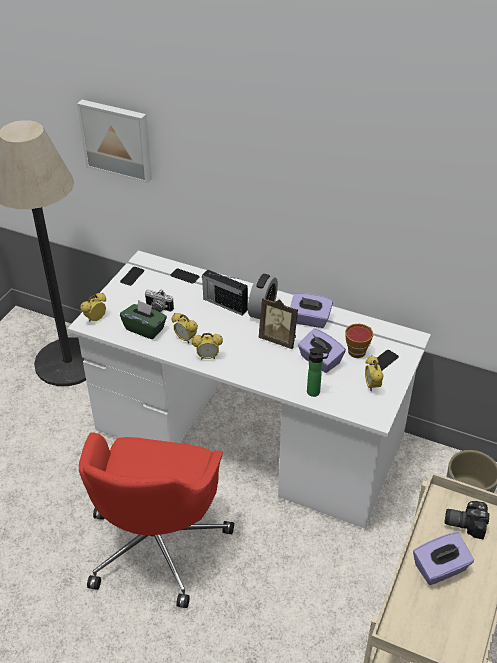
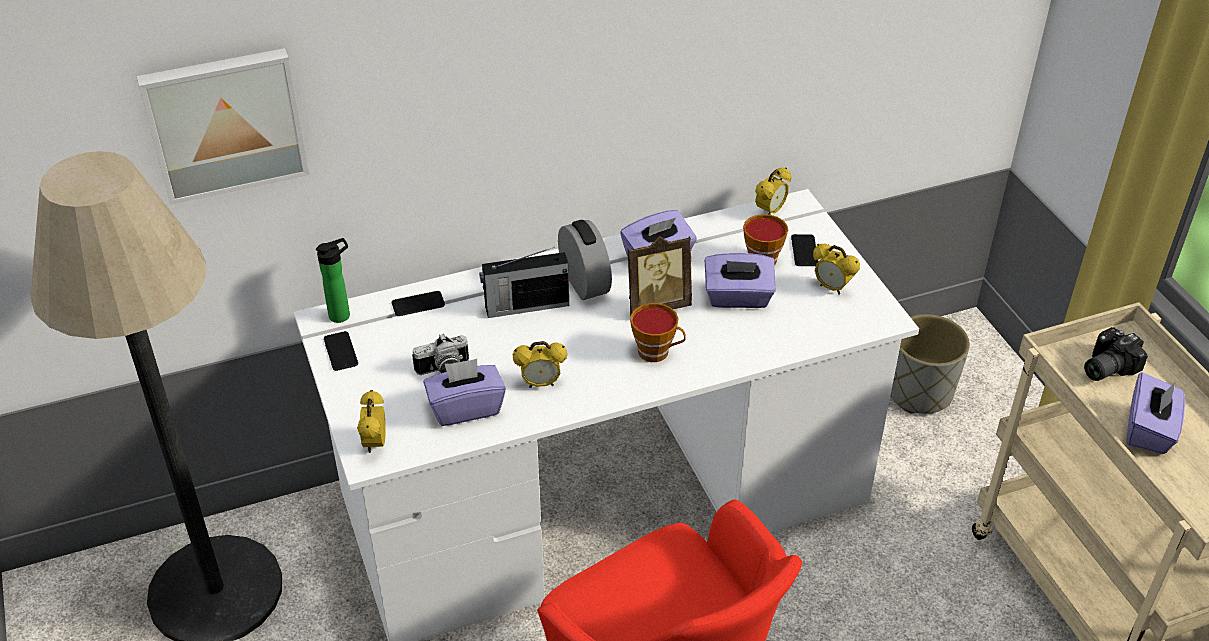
camera: 45 degrees left, 0 degrees up
(145, 329) = (466, 408): green tissue box -> purple tissue box
(207, 357) = (602, 386): alarm clock -> alarm clock (770, 211)
(250, 359) = (657, 352): none -> cup
(315, 392) = (786, 338): bottle -> bottle (342, 314)

